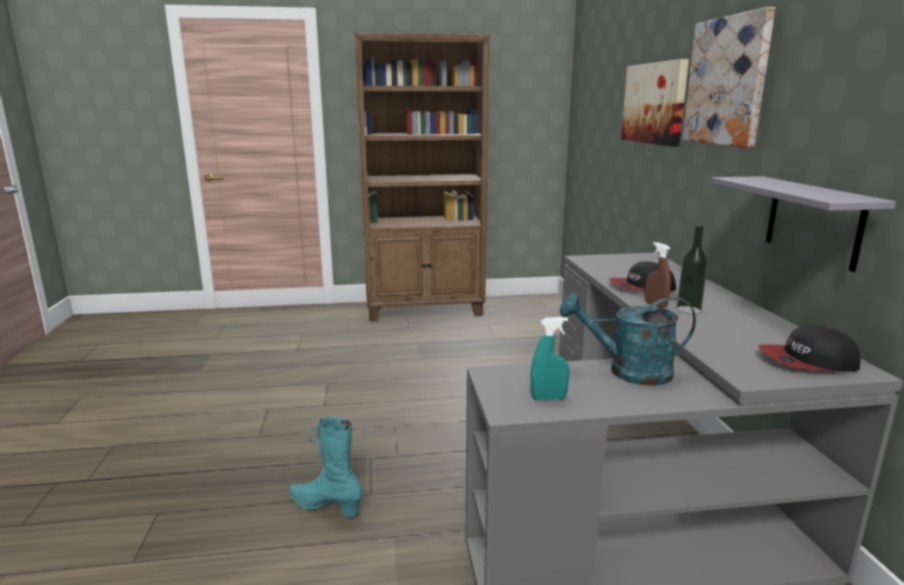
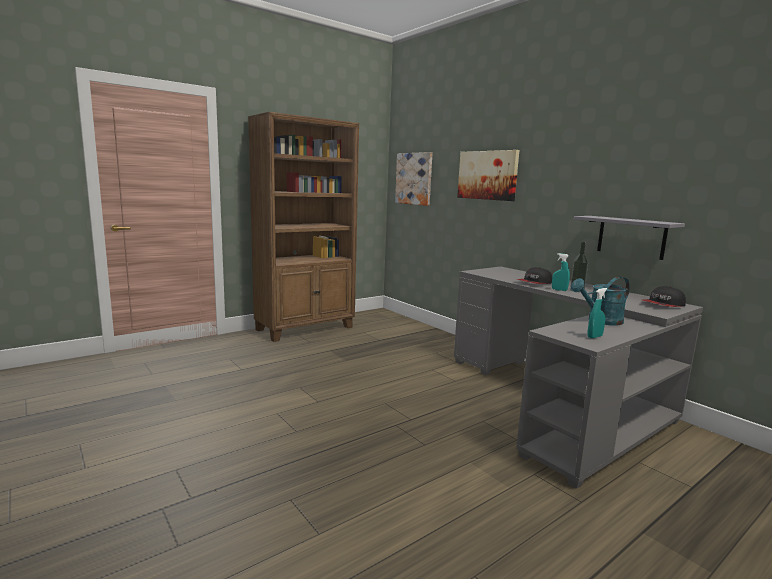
camera: 30 degrees left, 5 degrees down
(325, 506) = (406, 458): turquoise boot -> none
(655, 305) = (559, 290): brown spray bottle -> turquoise spray bottle
(727, 81) = (555, 164): picture -> picture (414, 178)

